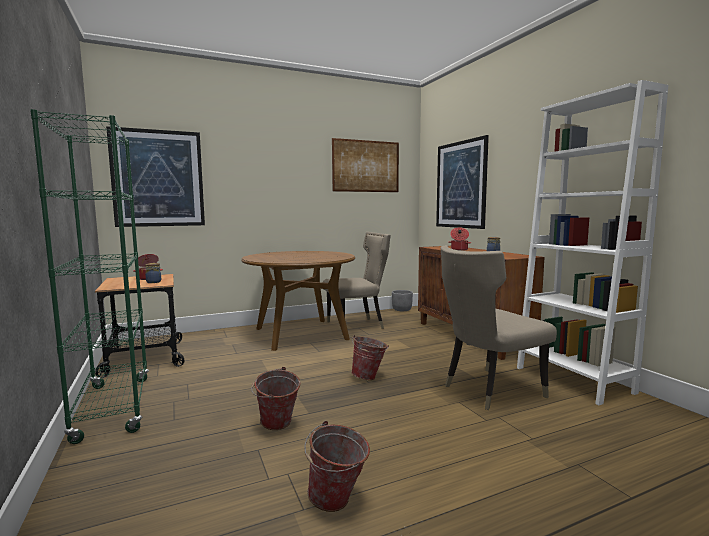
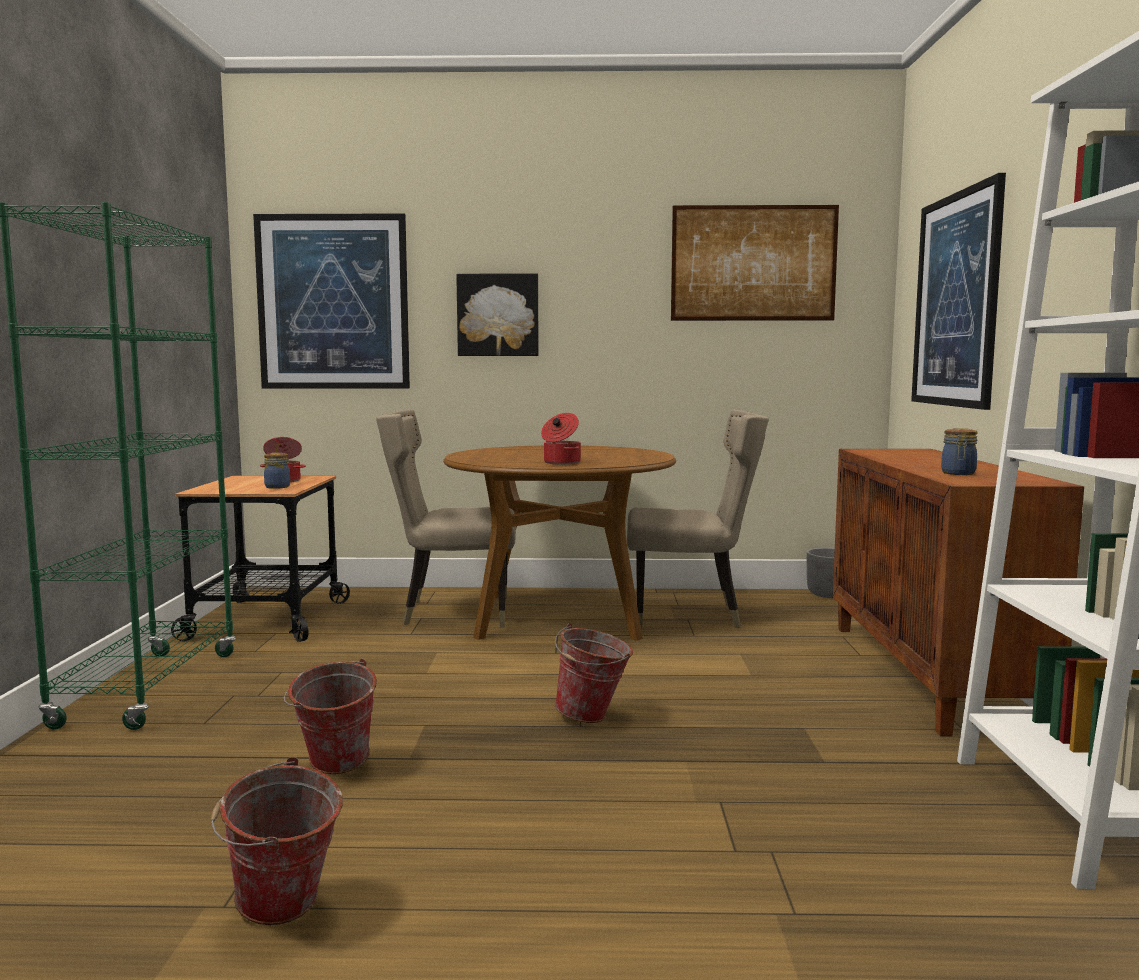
camera: 25 degrees right, 0 degrees up
(251, 187) = (498, 315): none -> picture
(459, 249) = (911, 459): cooking pot -> cooking pot (561, 463)
(488, 390) = (819, 793): beige chair -> beige chair (452, 612)

